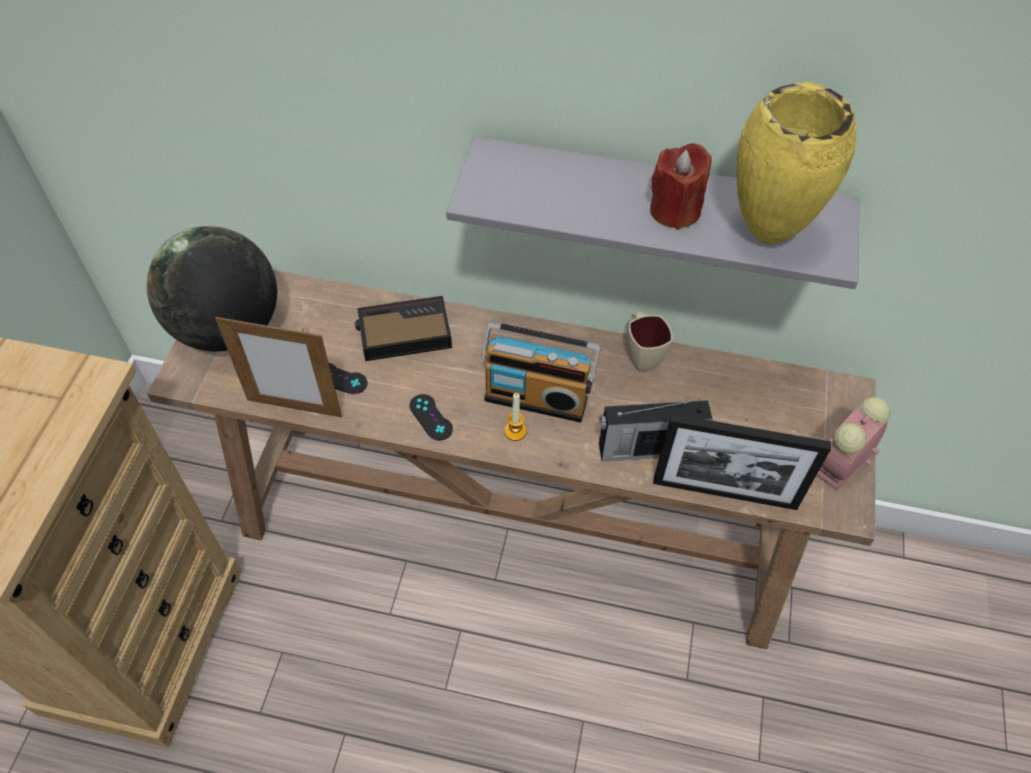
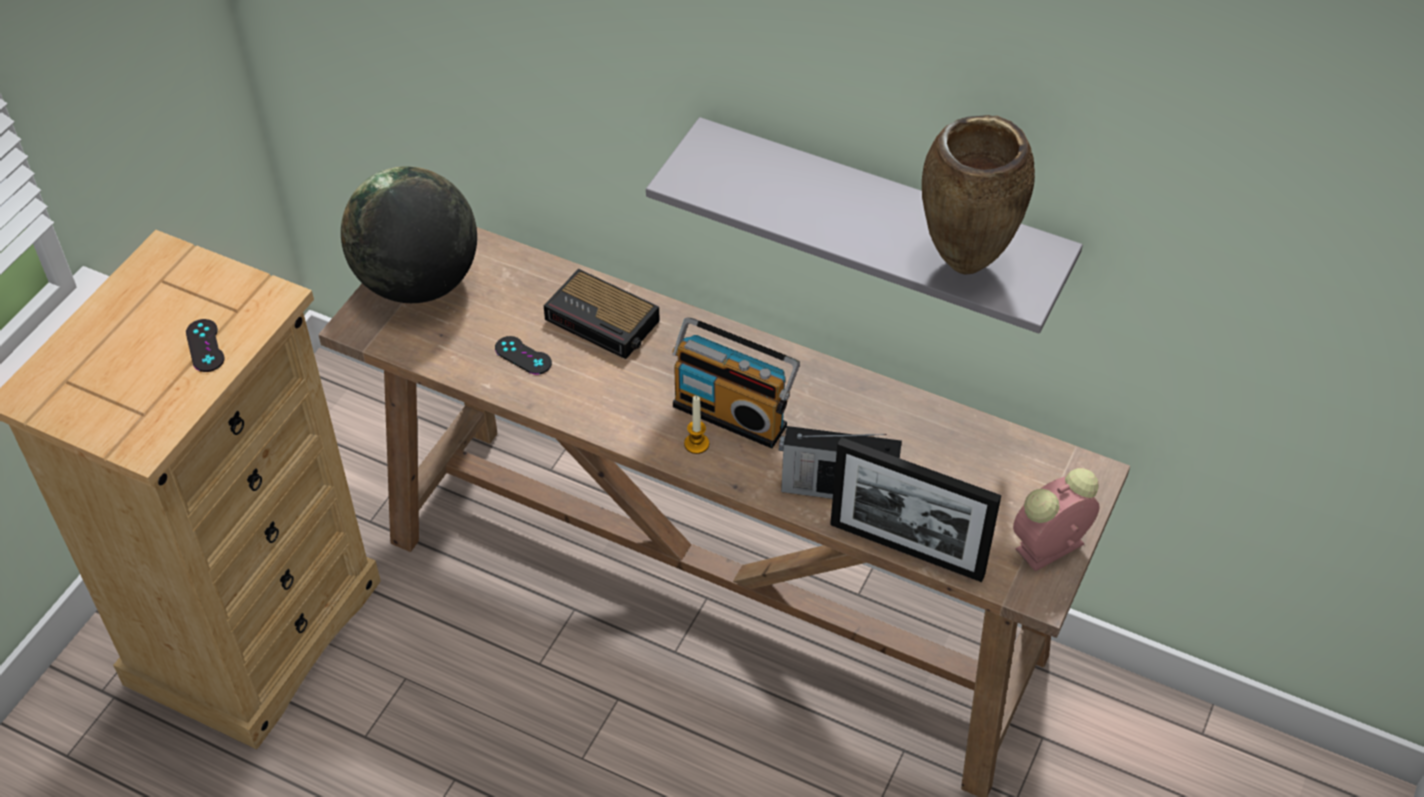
camera: 15 degrees right, 5 degrees down
(294, 408) = (467, 376): picture frame -> none
(403, 334) = (604, 321): alarm clock -> alarm clock turned 150 degrees counterclockwise
(431, 417) = (609, 413): black game controller -> black game controller (205, 346)
(641, 355) = (864, 391): beige mug -> none
(675, 210) = (879, 225): red candle -> none
(764, 235) = (963, 264): yellow vase -> brown vase

